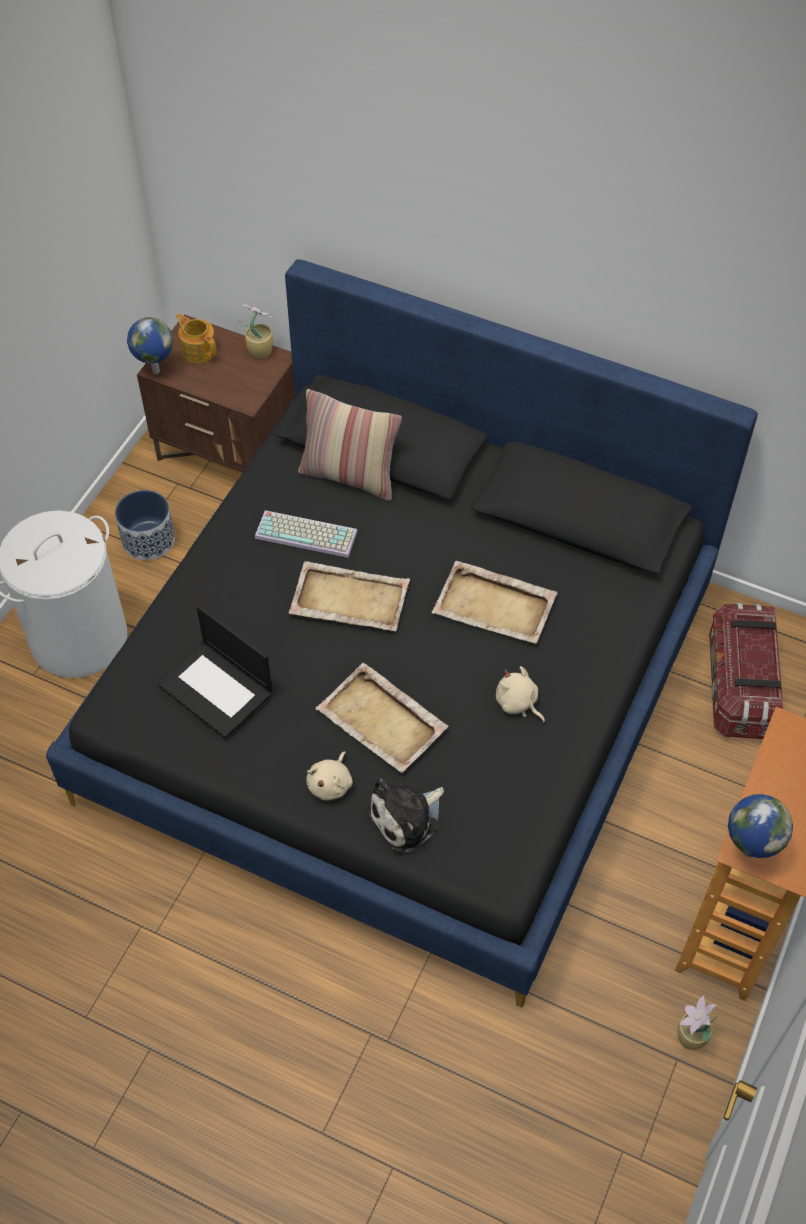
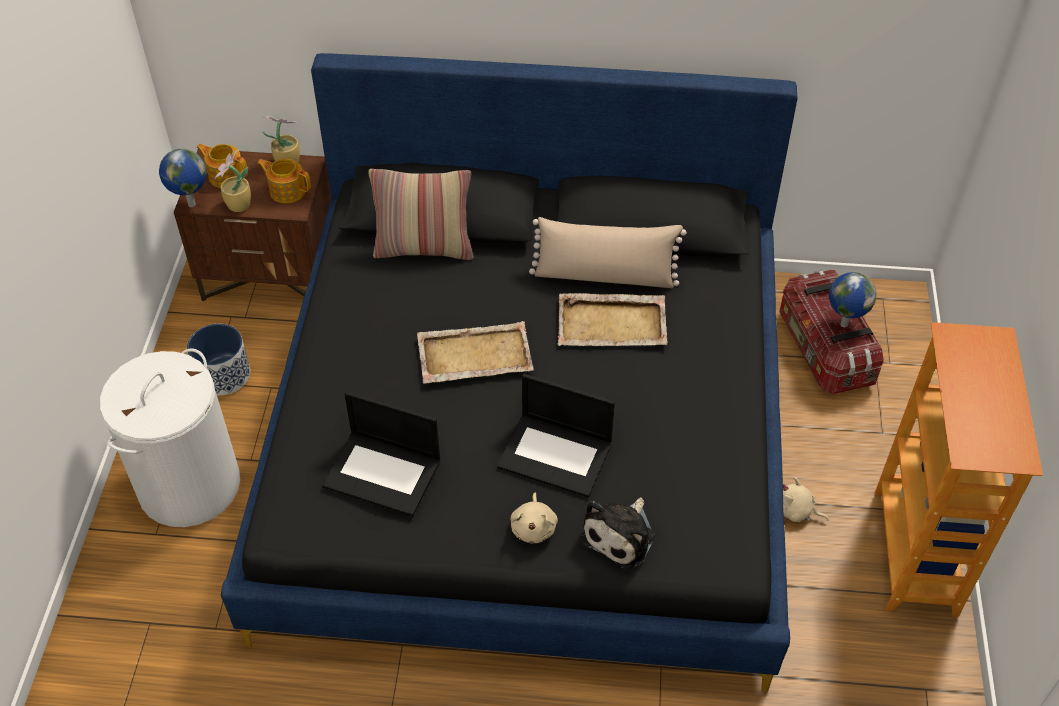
camera: 20 degrees left, 5 degrees down
(248, 380) = (287, 190): none -> teapot
(308, 533) = (407, 308): keyboard -> none
(382, 721) = (556, 455): beige tray -> laptop
(510, 554) = (605, 276): none -> beige pillow
(518, 703) = (673, 402): beige plush toy -> beige plush toy (796, 511)
(690, 1039) = (928, 667): potted plant -> potted plant (238, 206)
(747, 851) = (974, 452): globe -> globe (843, 324)

